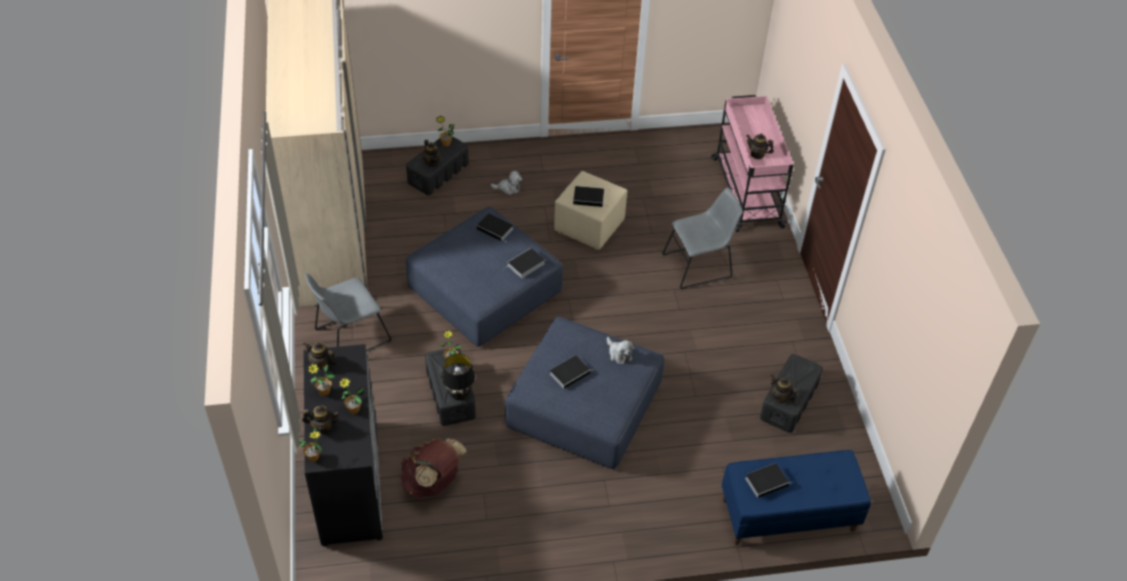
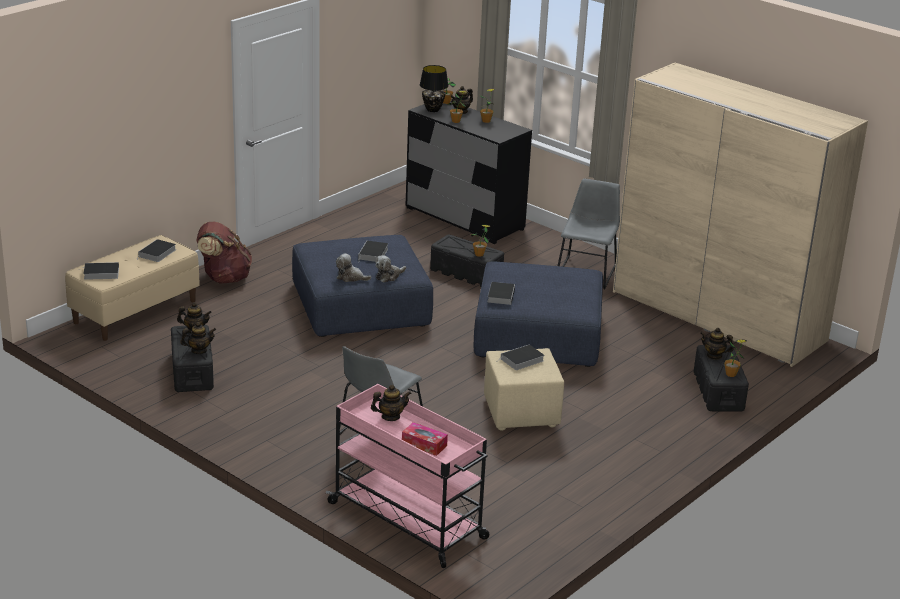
camera: 140 degrees right, 20 degrees down
(321, 364) = (509, 128): teapot -> teapot (199, 350)
(433, 482) = (412, 236): brown backpack -> brown backpack (224, 278)
(459, 394) = (445, 242): black table lamp -> black table lamp (433, 110)
(496, 229) = (562, 305): book -> book (100, 273)
(508, 188) = (640, 409): plush toy -> plush toy (389, 276)
(756, 126) = (424, 444): none -> tissue box
(788, 515) = (135, 311): blue bench -> beige bench

